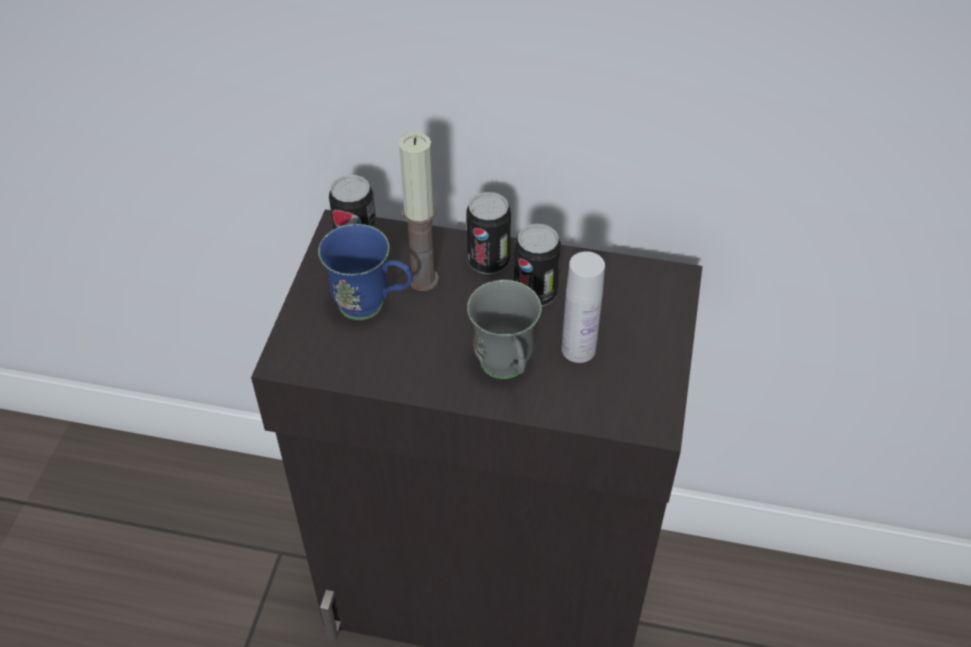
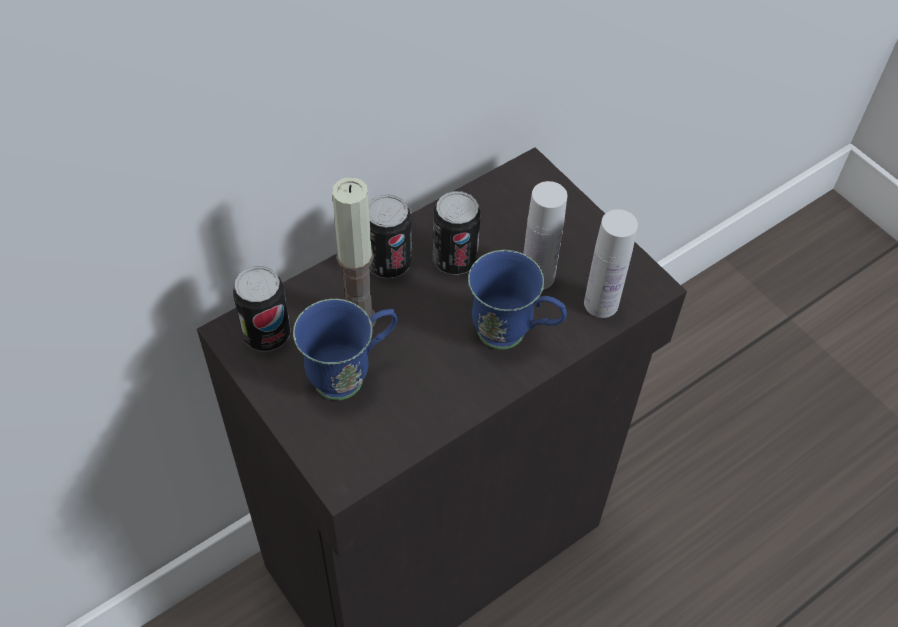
camera: 50 degrees left, 5 degrees up
(506, 371) = (513, 335): grey mug -> blue mug
(599, 404) = (601, 303): none -> white bottle

